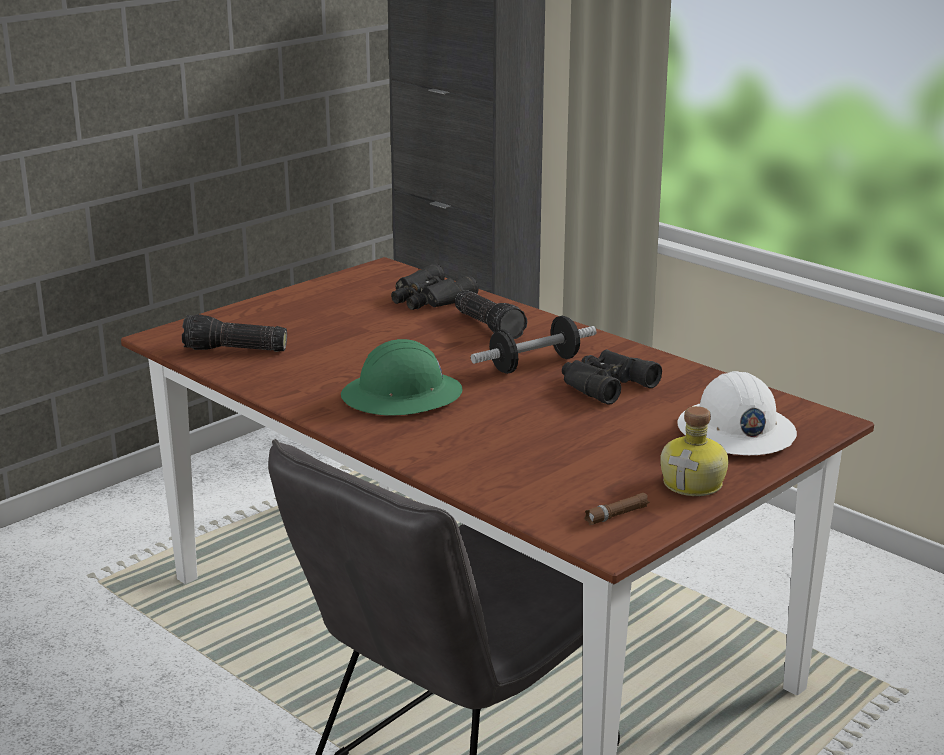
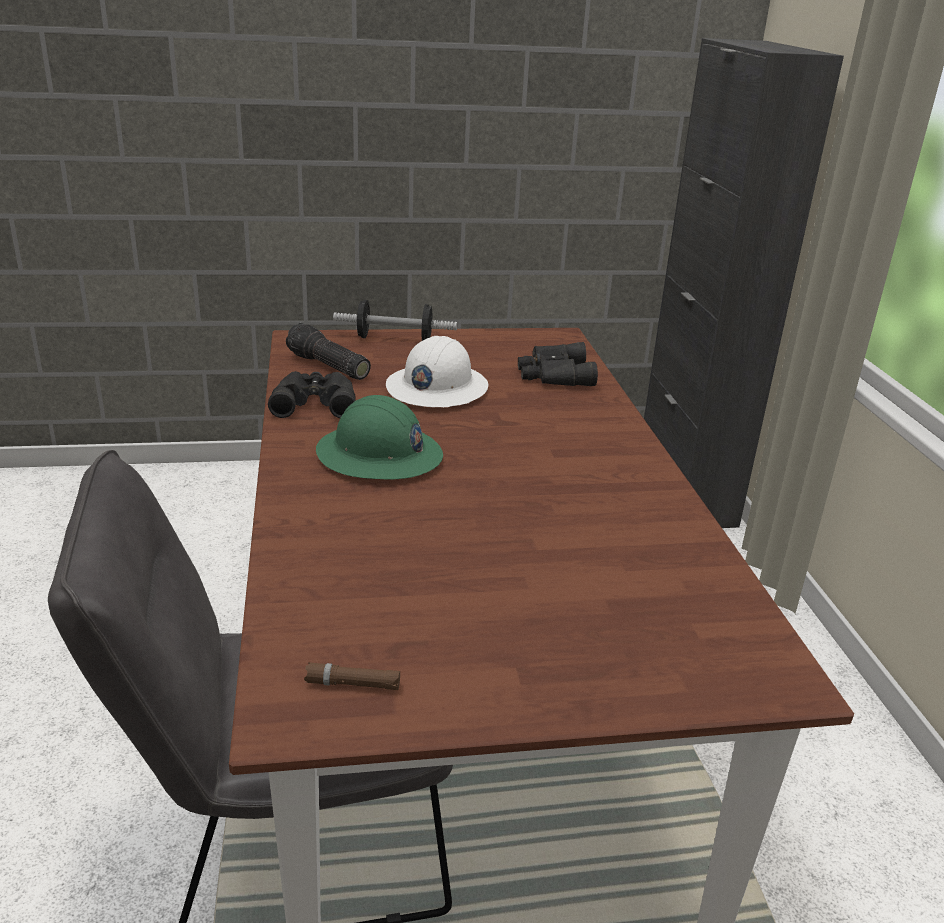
camera: 35 degrees right, 5 degrees up
(490, 326) = (568, 418): flashlight -> none
(534, 364) = (548, 471): dumbbell -> dumbbell (394, 339)
(603, 384) = (582, 519): black binoculars -> black binoculars (314, 402)
(694, 484) = (496, 688): bottle -> none
(735, 432) = (644, 641): white hard hat -> white hard hat (436, 389)

